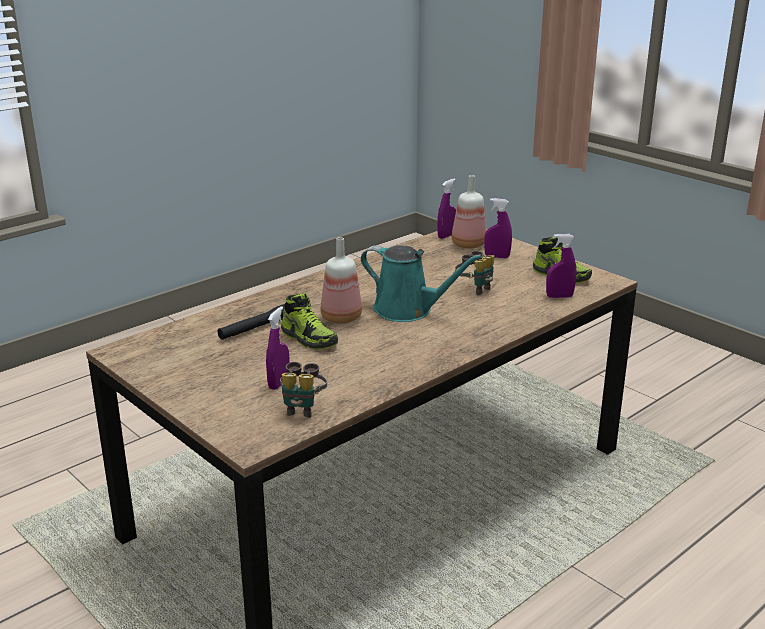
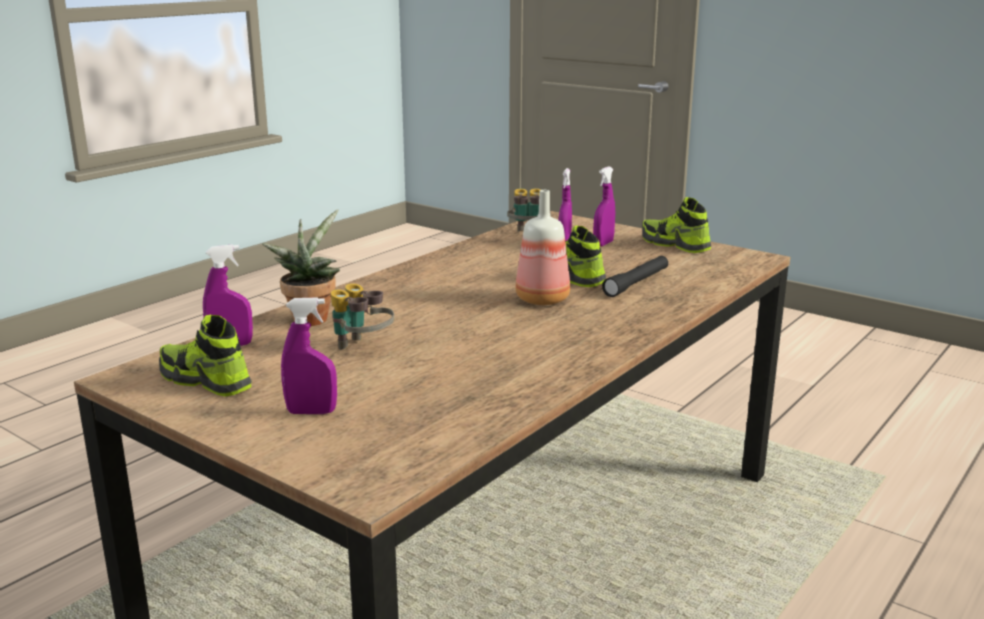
camera: 170 degrees right, 5 degrees down
(168, 376) = (675, 244): none -> shoe
(408, 310) = (458, 313): turquoise watering can -> none
(446, 236) = (416, 461): purple spray bottle -> purple spray bottle (603, 244)
(468, 245) = (367, 437): bottle -> none
(513, 314) = (311, 318): none -> potted plant

